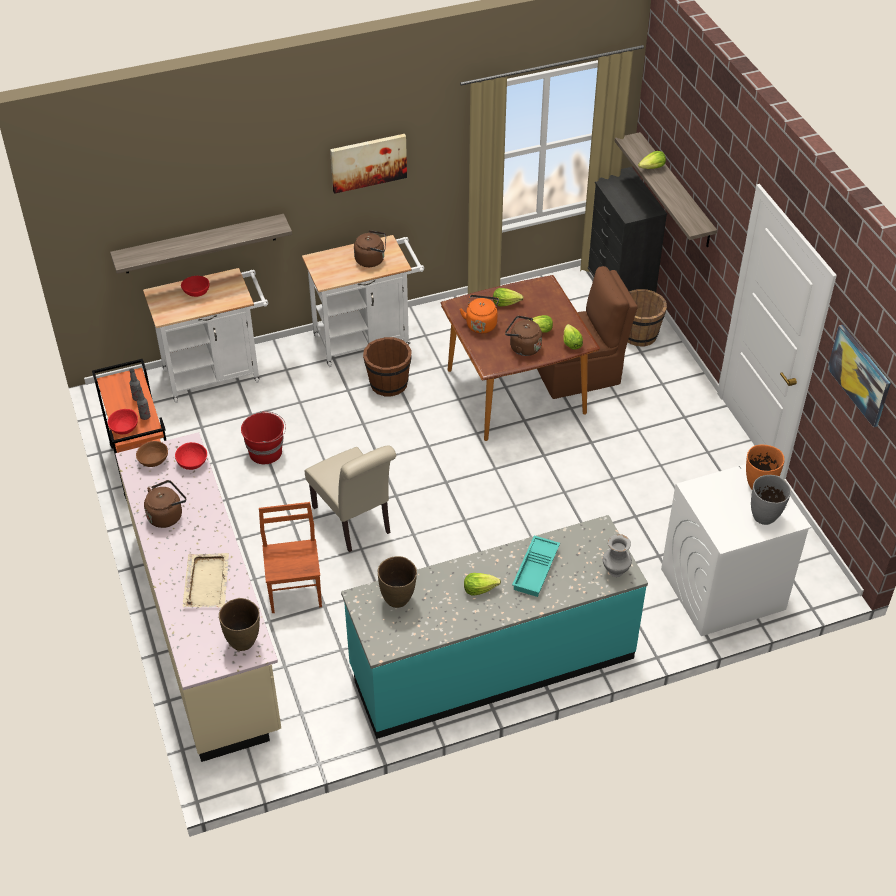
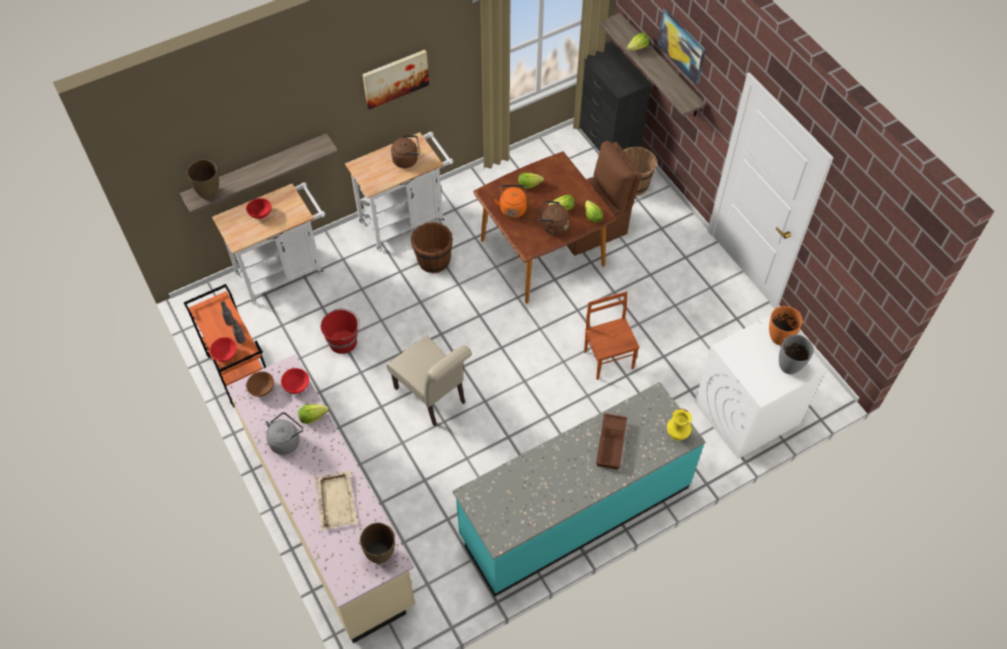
camera: 10 degrees left, 10 degrees up
(167, 515) = (286, 441): brown kettle -> grey kettle
(296, 591) = (397, 470): brown chair -> brown chair (609, 359)
(398, 599) = (502, 490): brown vase -> brown vase (209, 193)
(480, 588) = (568, 469): lettuce -> lettuce (313, 416)
(536, 570) = (612, 444): turquoise tray -> brown tray
(615, 571) = (676, 435): grey vase -> yellow vase
(860, 375) = (858, 239): picture -> picture (682, 46)

